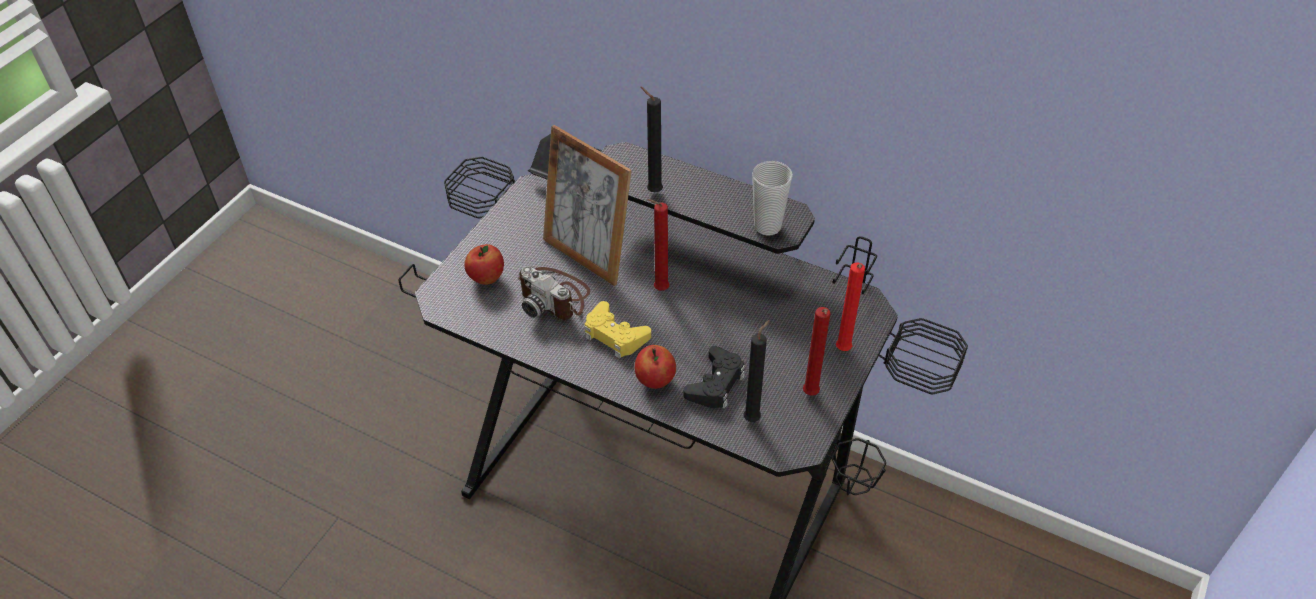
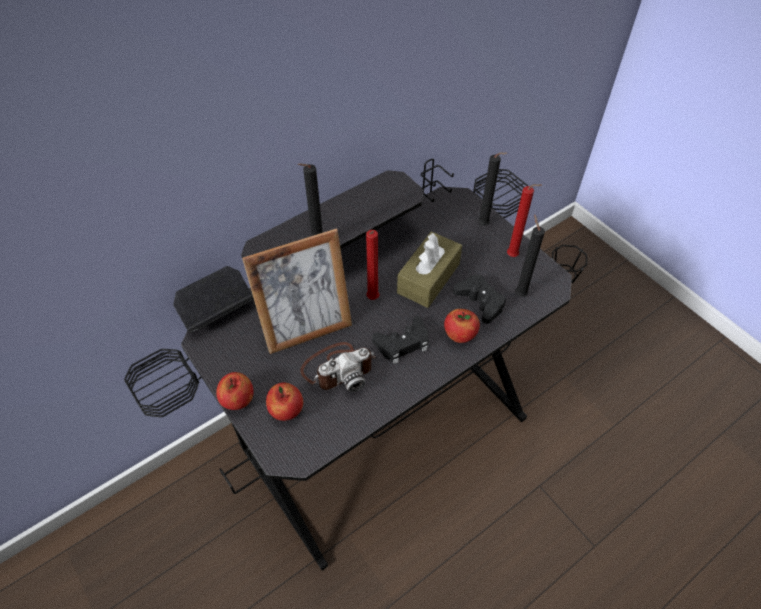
camera: 65 degrees left, 5 degrees up
(480, 240) = (238, 400): none -> apple
(615, 335) = (402, 343): yellow game controller -> black game controller
(720, 326) = (428, 278): none -> brown tissue box
(767, 226) = (397, 197): cup -> none
(843, 351) = (485, 225): red candle -> black candle

